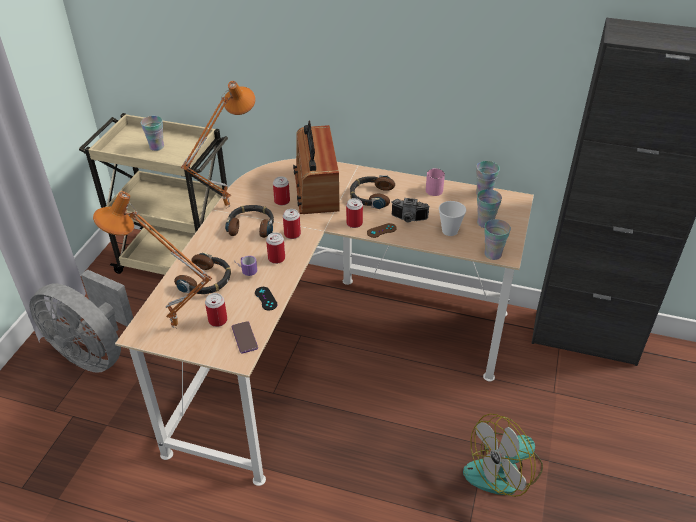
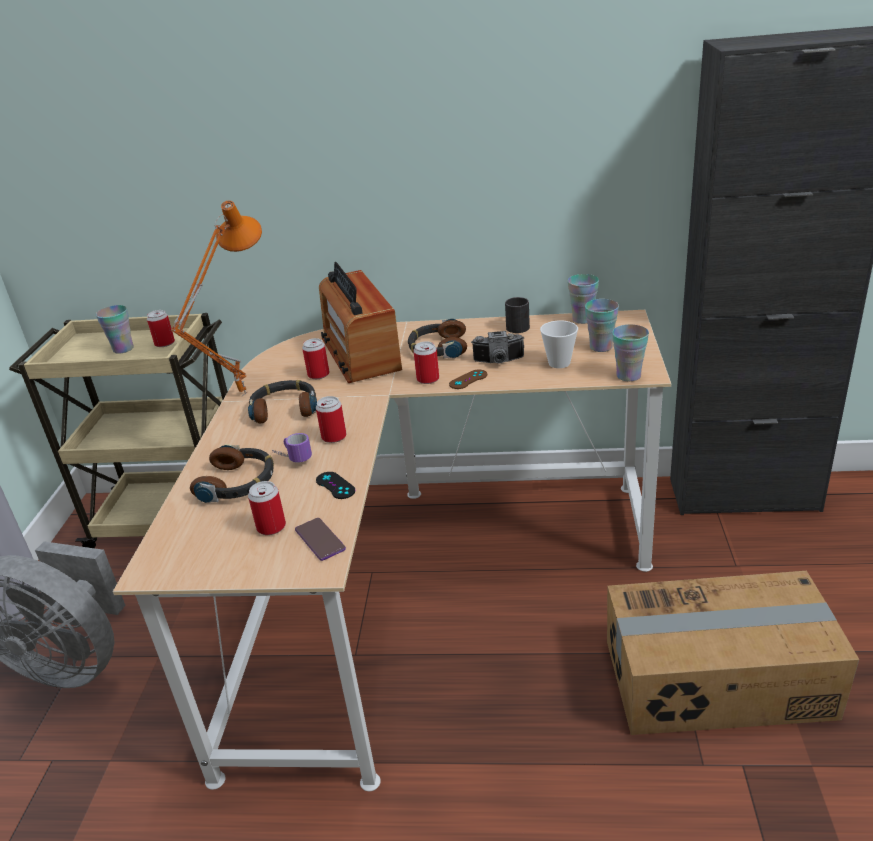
camera: 10 degrees left, 10 degrees down
(172, 329) = (203, 553): orange table lamp -> none
(292, 234) = (346, 406): can -> can (164, 343)
(435, 188) = (518, 325): pink mug -> black mug
(504, 471) = (718, 680): fan -> cardboard box

